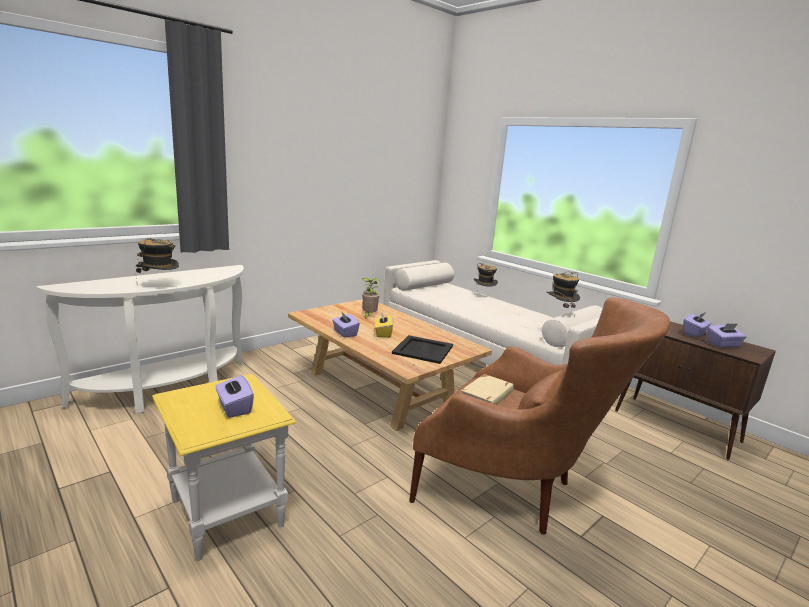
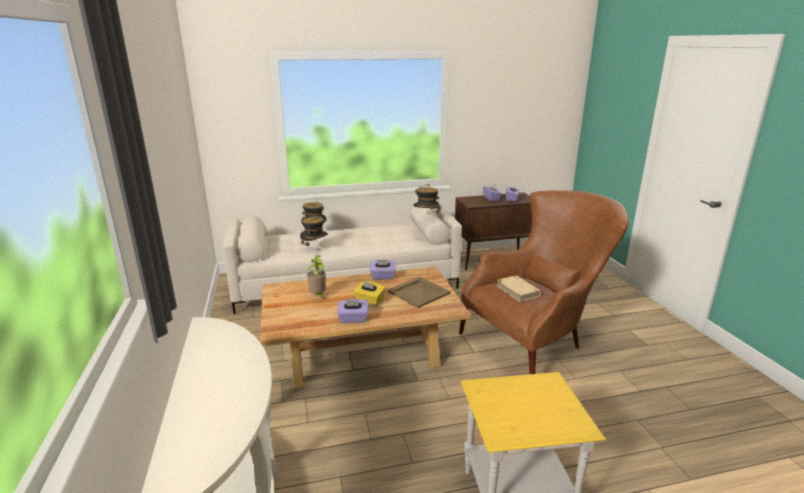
camera: 60 degrees left, 5 degrees up
(159, 285) = (246, 388): hat -> hat (315, 249)
(234, 408) = (534, 398): purple tissue box -> purple tissue box (382, 276)
(423, 350) = (419, 292): black tray -> beige tray

